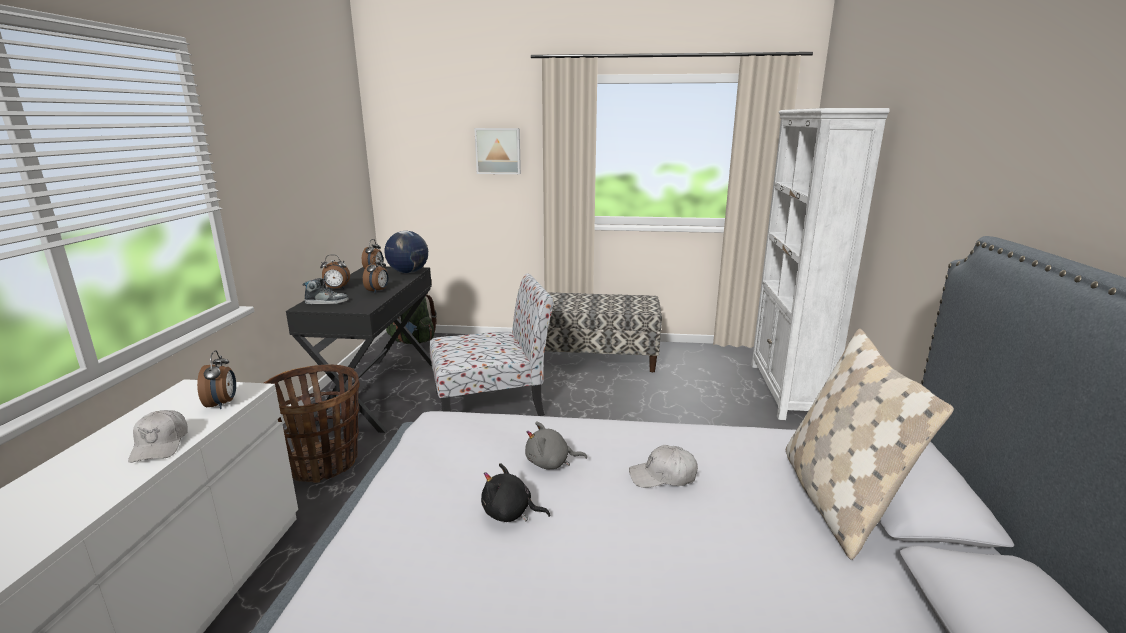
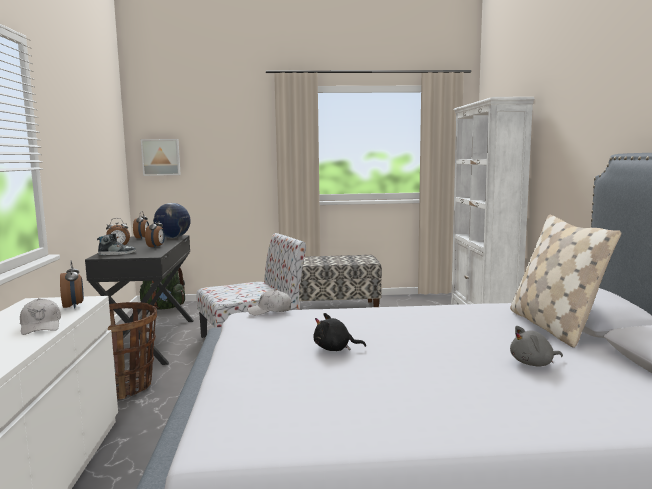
camera: 10 degrees left, 10 degrees down
(498, 151) = (238, 144): picture -> picture (161, 157)
(551, 463) = (350, 326): grey plush toy -> grey plush toy (534, 363)
(663, 476) = (433, 326): white cap -> white cap (270, 311)

